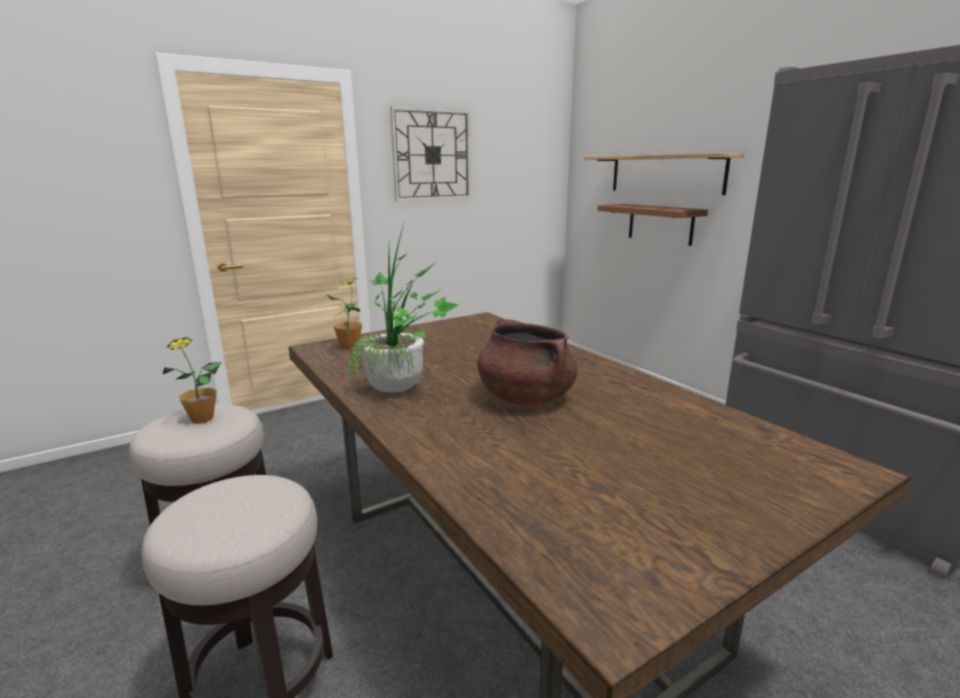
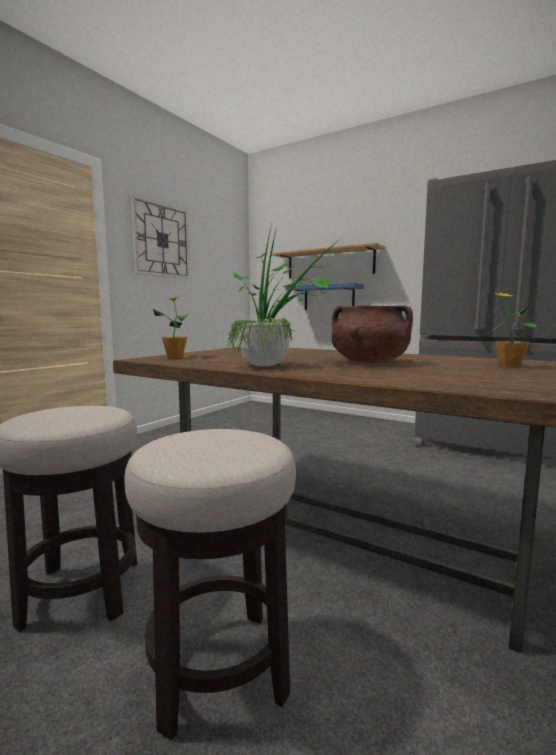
camera: 25 degrees left, 10 degrees down
(202, 419) = (71, 411): potted plant -> potted plant (509, 366)
(660, 224) = (329, 297): brown shelf -> blue shelf

